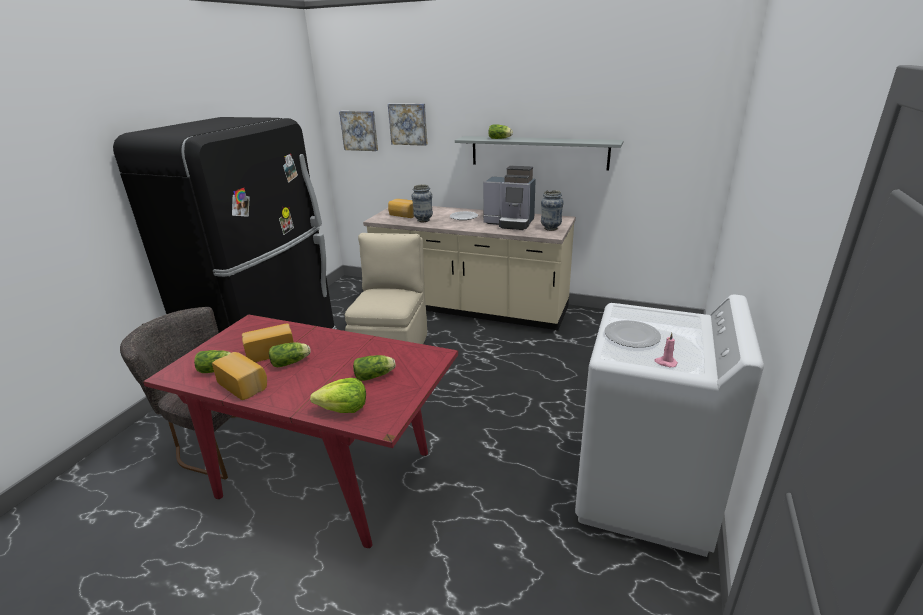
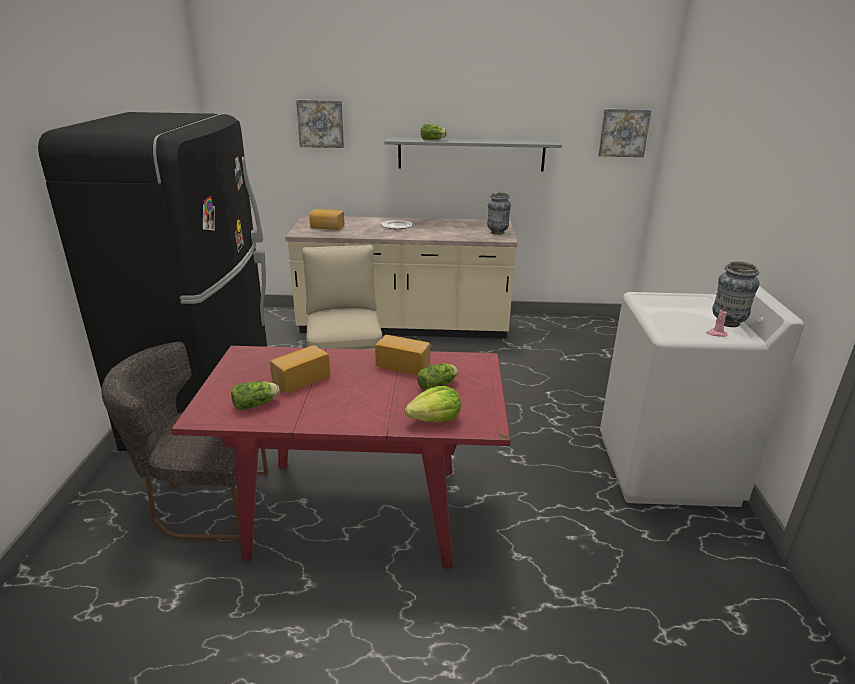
camera: 20 degrees left, 0 degrees up
(244, 385) = (303, 414): bread -> bread (404, 364)
(292, 362) = (335, 386): lettuce -> none
(360, 130) = (257, 131): picture -> picture (623, 132)
(423, 220) = (355, 231): vase -> vase (727, 323)
(510, 223) = (452, 229): coffee machine -> none
(631, 335) = (671, 316): plate -> none

